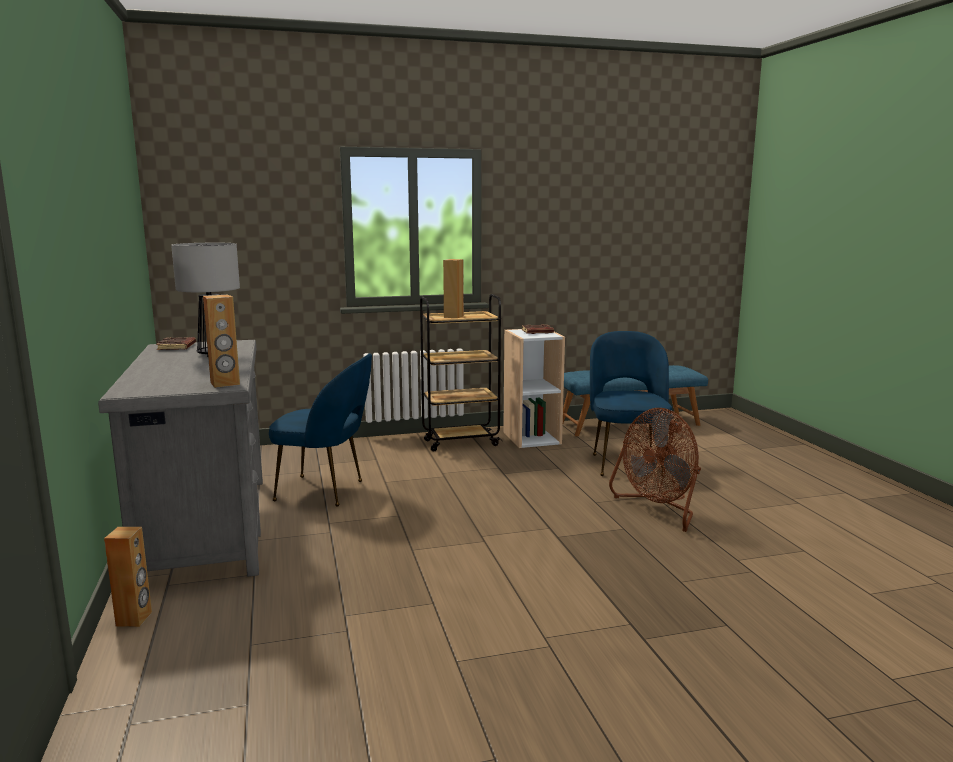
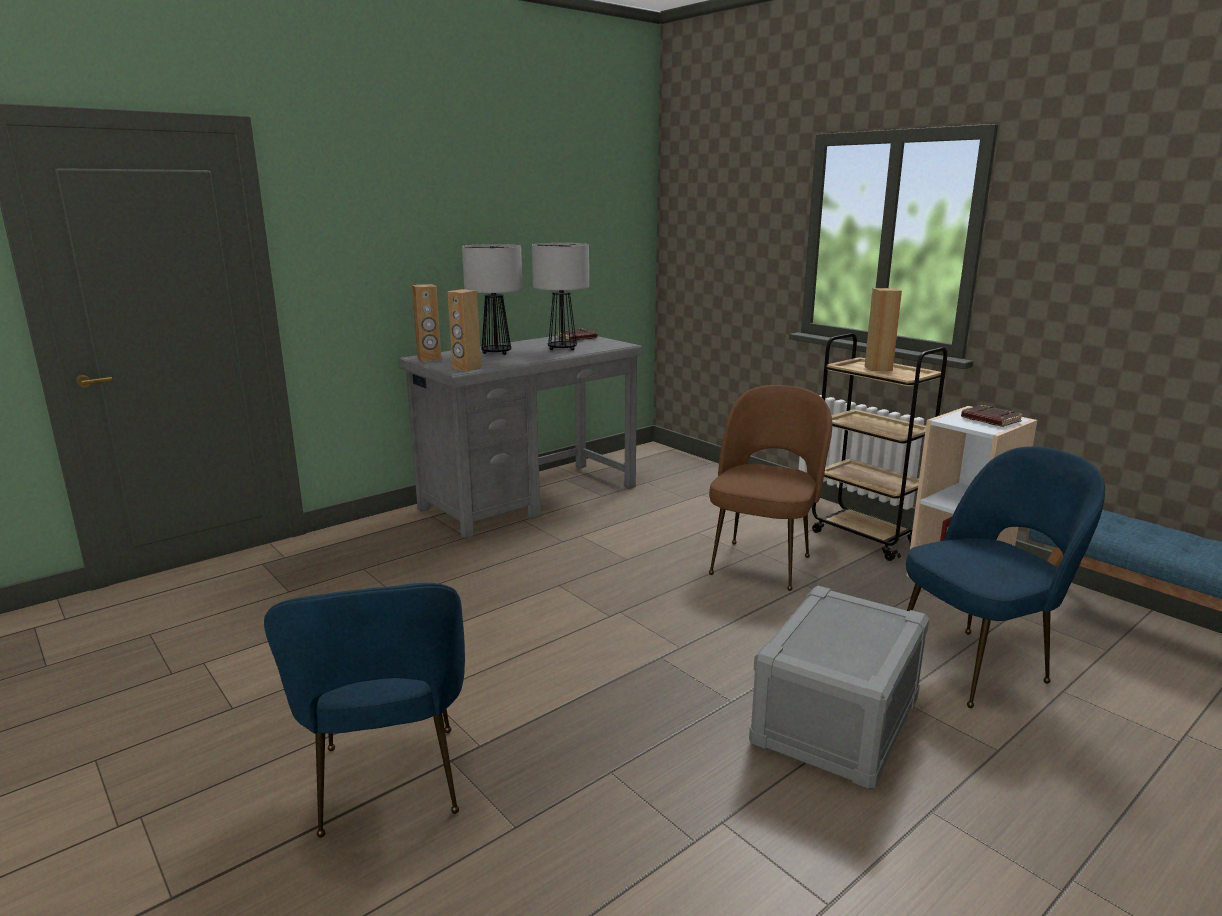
camera: 65 degrees right, 5 degrees up
(134, 619) = (381, 523): brown speaker -> brown speaker (429, 359)
(176, 371) = (496, 353): none -> table lamp
(326, 492) = (644, 515): blue chair -> blue chair (389, 790)
(458, 475) = (763, 562): none -> brown chair
(660, 508) = (837, 722): brown fan -> grey storage box

